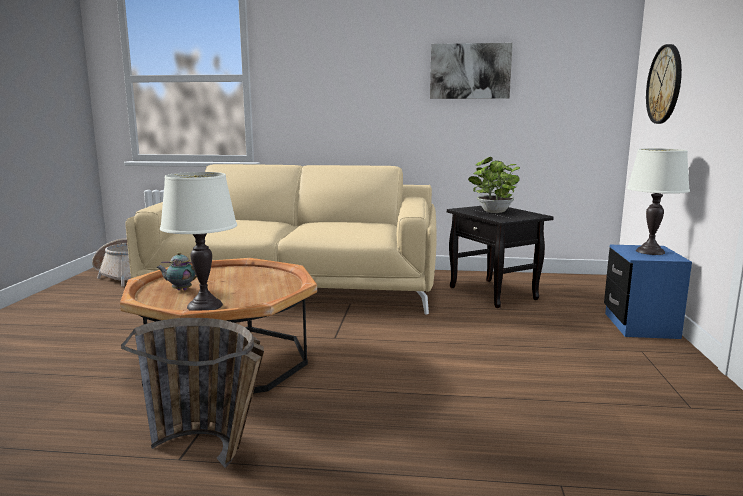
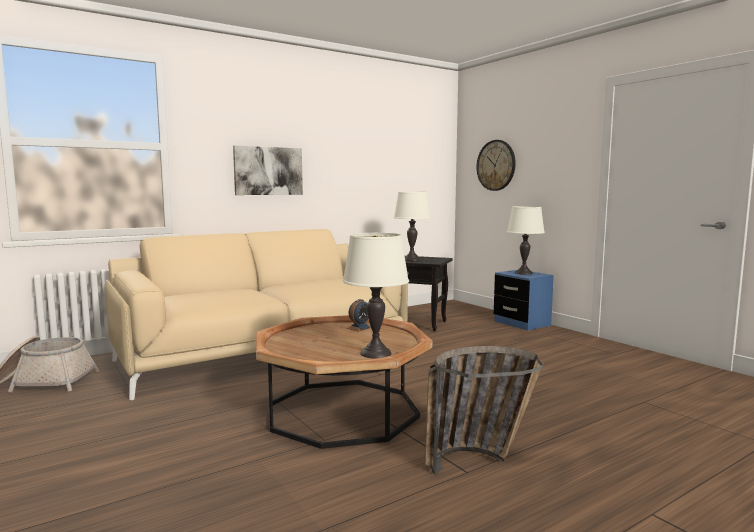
camera: 40 degrees left, 5 degrees down
(180, 290) = (317, 349): teapot -> none
(273, 278) = (359, 328): none -> alarm clock
(470, 71) = (360, 150): picture -> picture (268, 171)
(493, 212) = (411, 259): potted plant -> white table lamp

